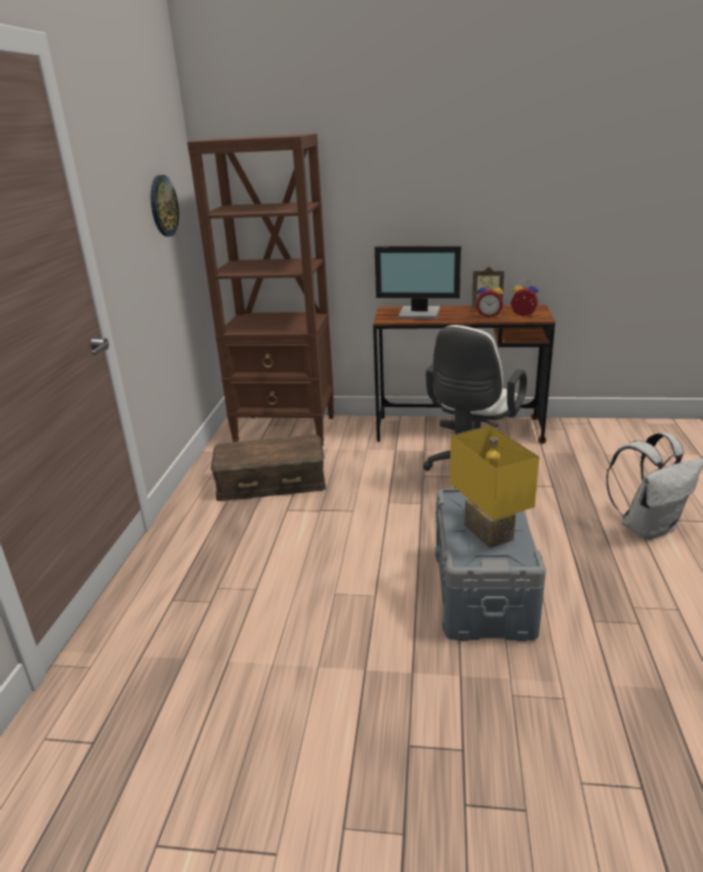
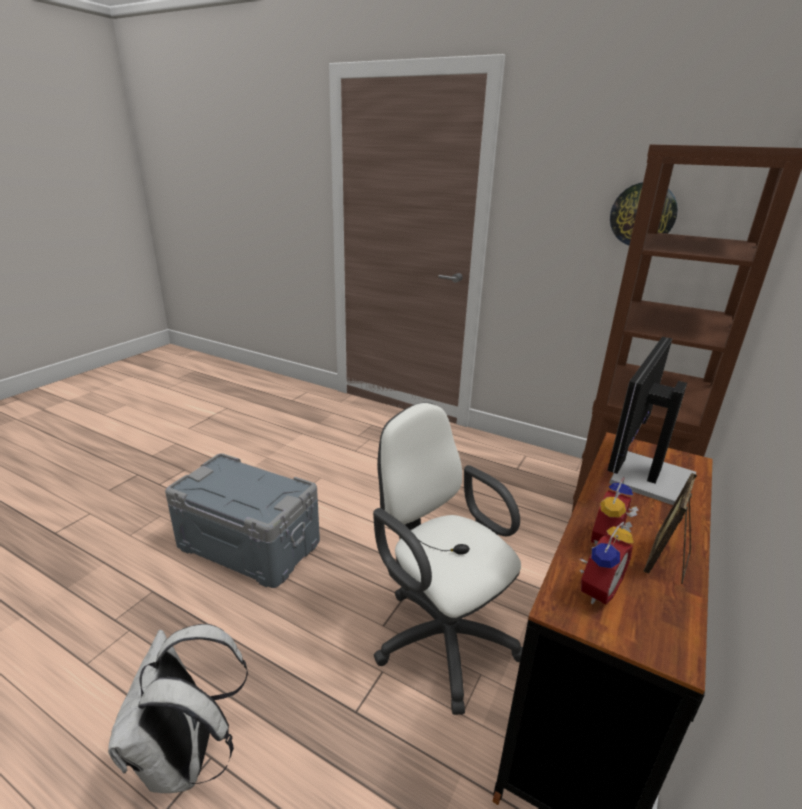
camera: 110 degrees right, 0 degrees up
(271, 481) = (502, 483): brown storage box -> none
(485, 533) = (236, 485): yellow table lamp -> none

